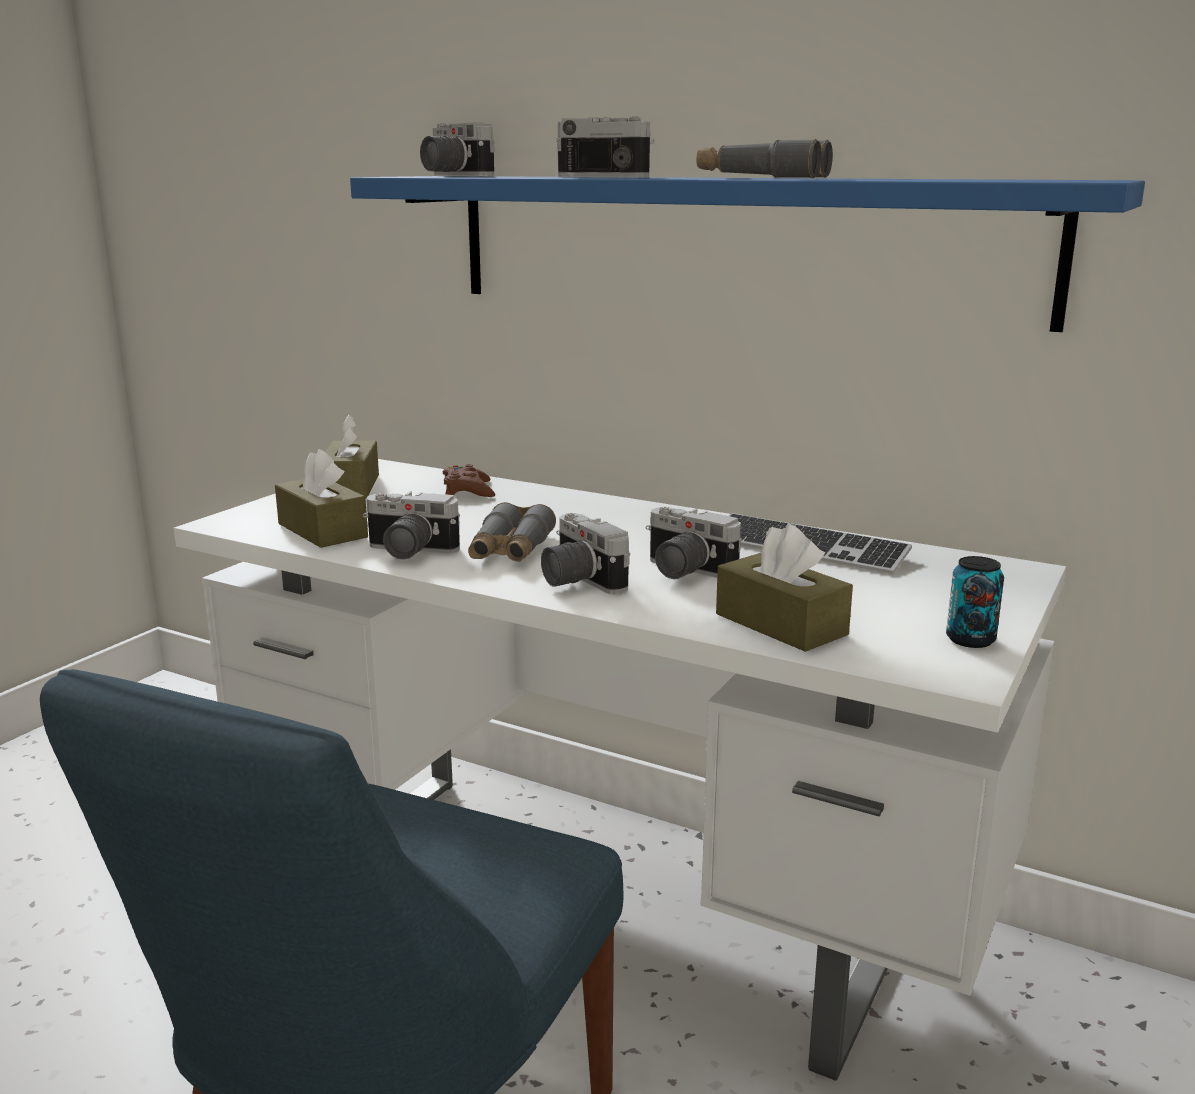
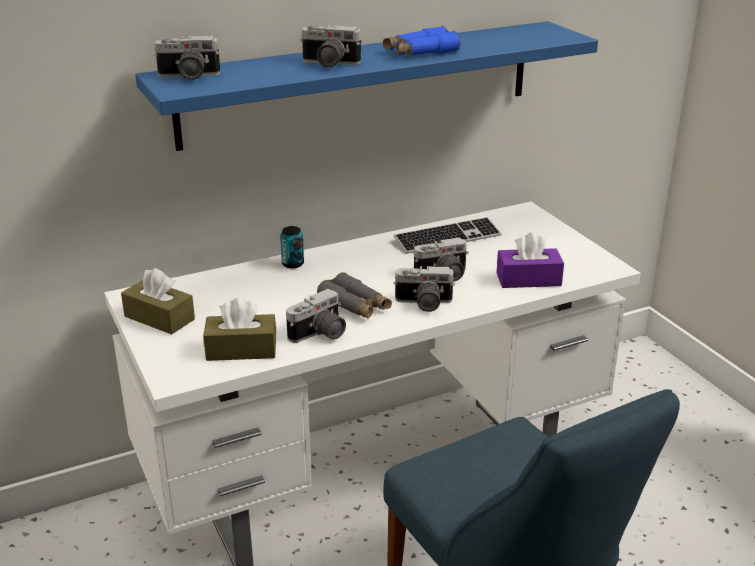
camera: 55 degrees left, 10 degrees up
(468, 490) = (227, 284): brown game controller -> none
(610, 177) = (328, 64): camera -> camera turned 135 degrees counterclockwise
(762, 178) = (420, 52): grey binoculars -> blue binoculars
(780, 624) = (528, 279): brown tissue box -> purple tissue box
(970, 639) = (582, 251): can -> can (293, 264)

